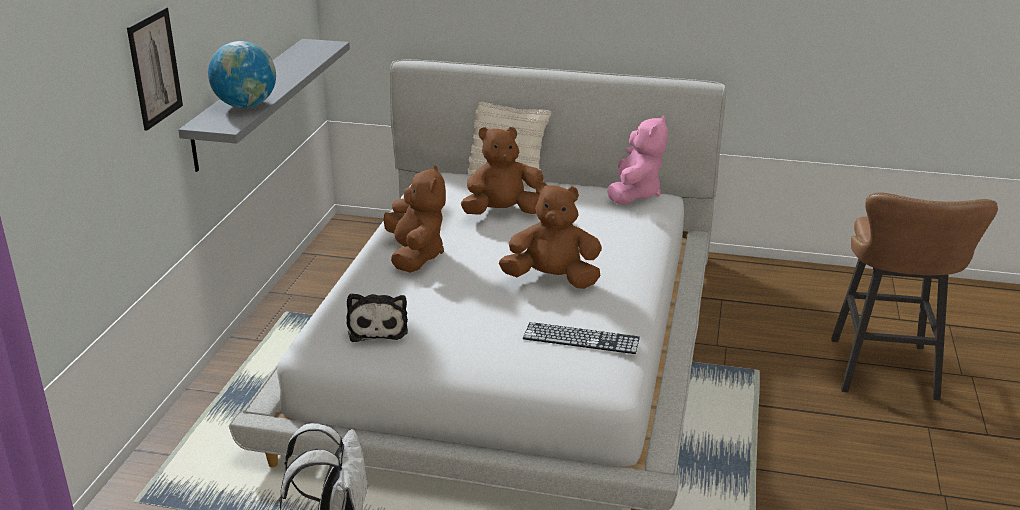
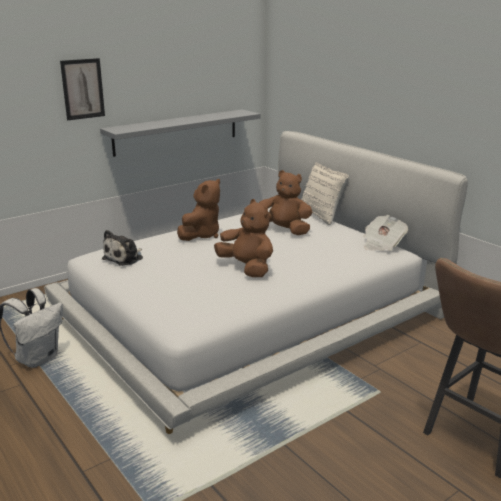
camera: 40 degrees right, 5 degrees down
(246, 105) = (147, 126): globe -> none
(581, 338) = (206, 300): keyboard -> none
(634, 193) = (382, 244): pink plush toy -> newspaper

